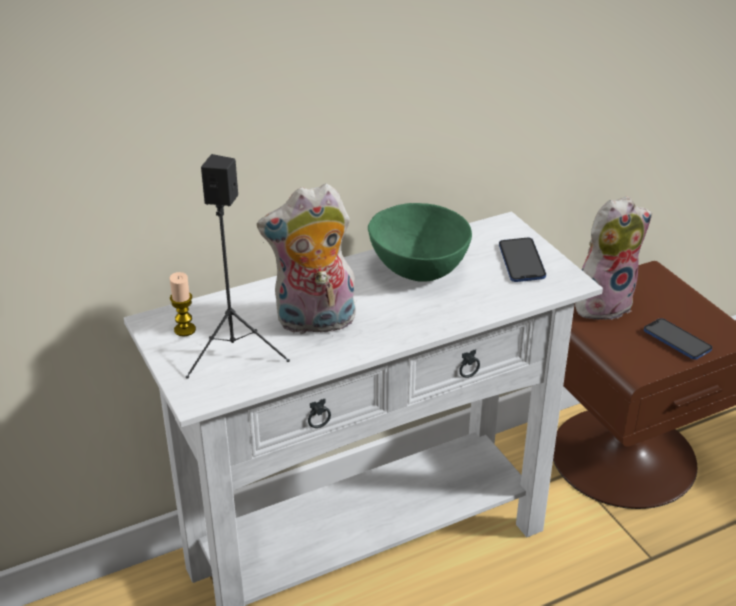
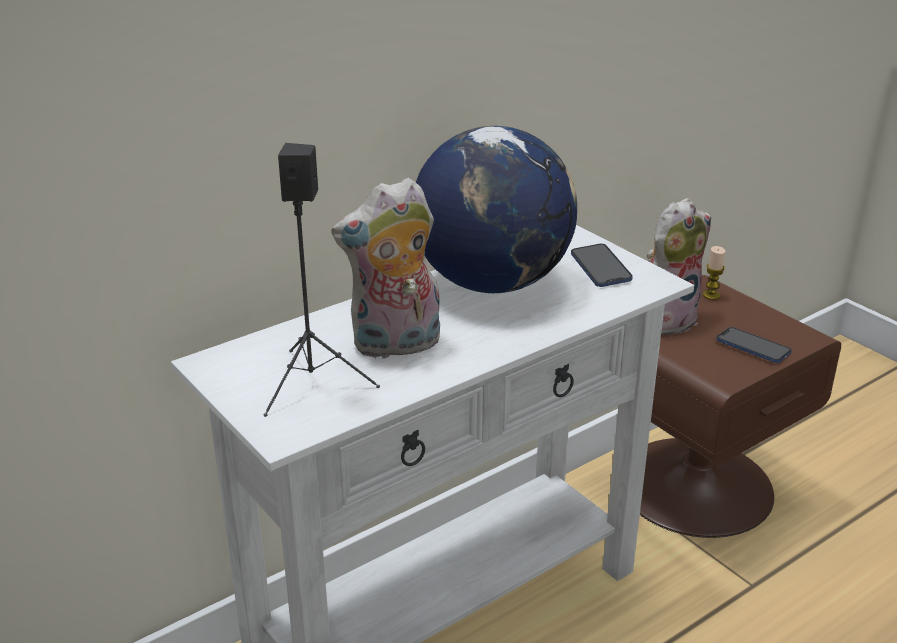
camera: 10 degrees left, 5 degrees down
(185, 330) = (248, 367): candle -> candle (711, 295)
(418, 268) = (492, 282): green bowl -> globe

